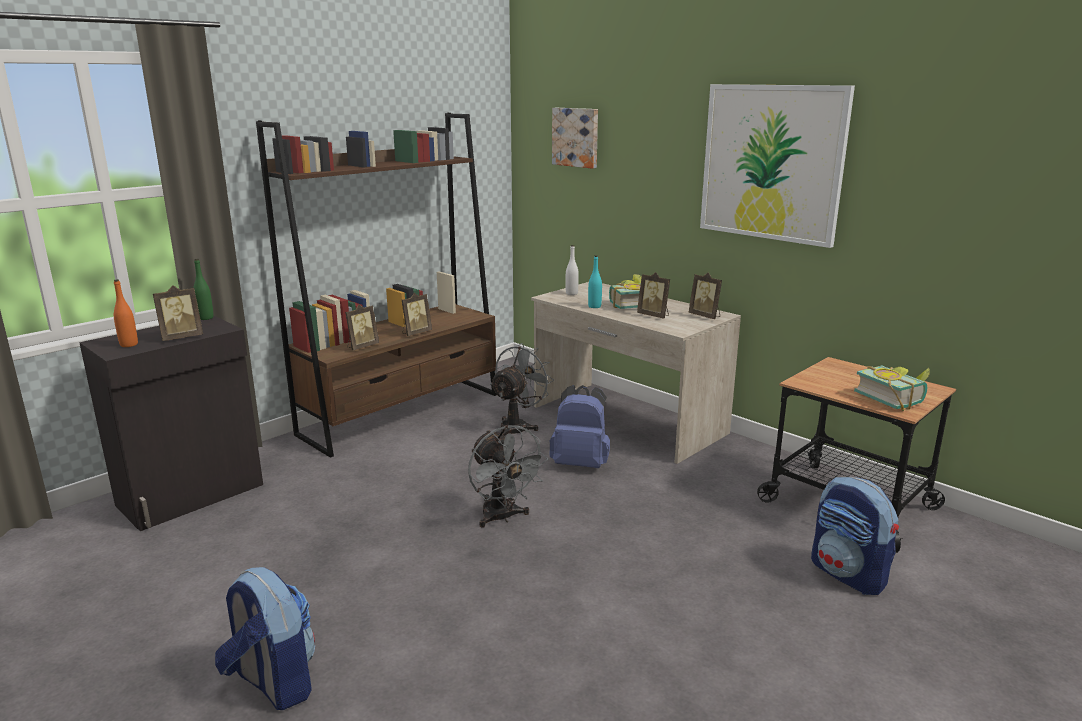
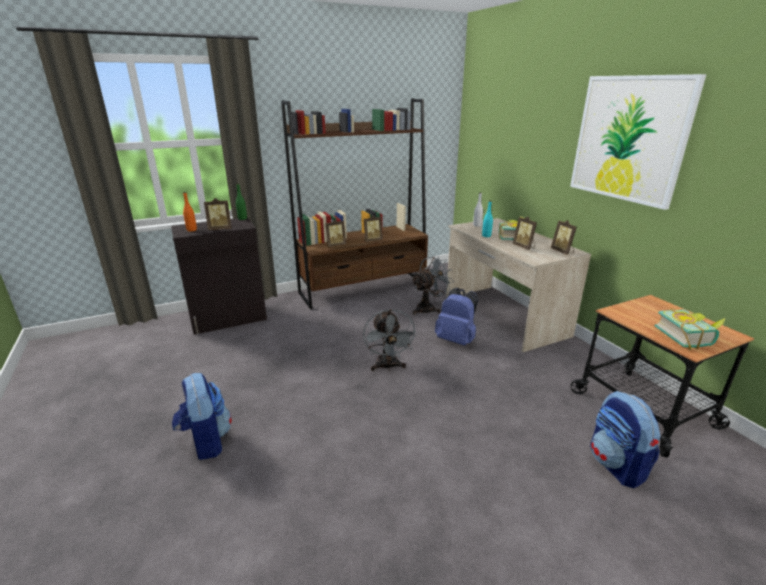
camera: 20 degrees right, 5 degrees up
(576, 137) = (498, 117): picture -> none

